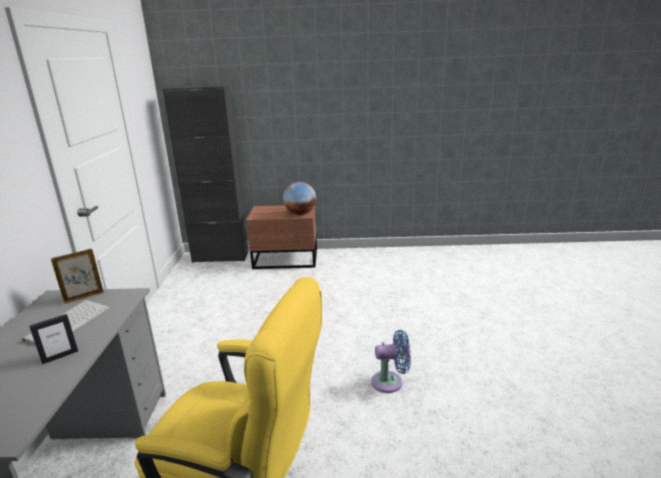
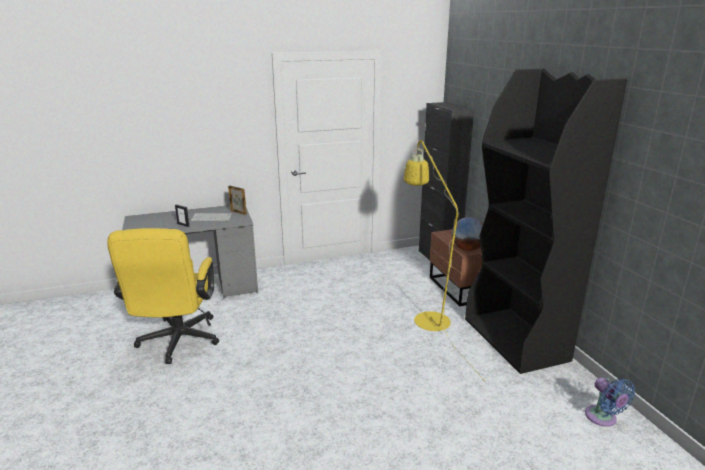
camera: 70 degrees right, 0 degrees up
(320, 285) = (427, 316): none -> yellow floor lamp
(379, 258) = (516, 340): none -> black bookcase
(390, 382) = (299, 378): blue fan -> blue fan (603, 418)

